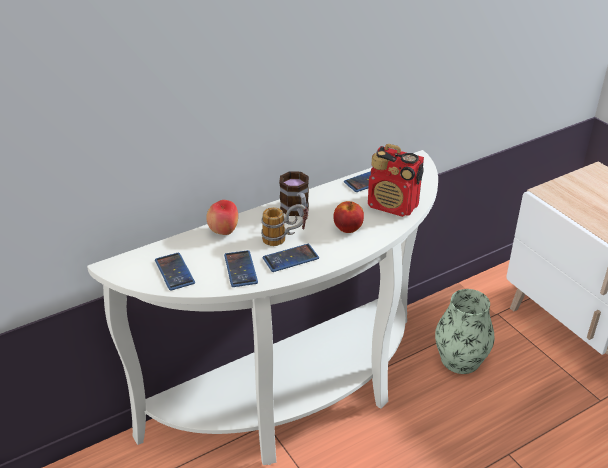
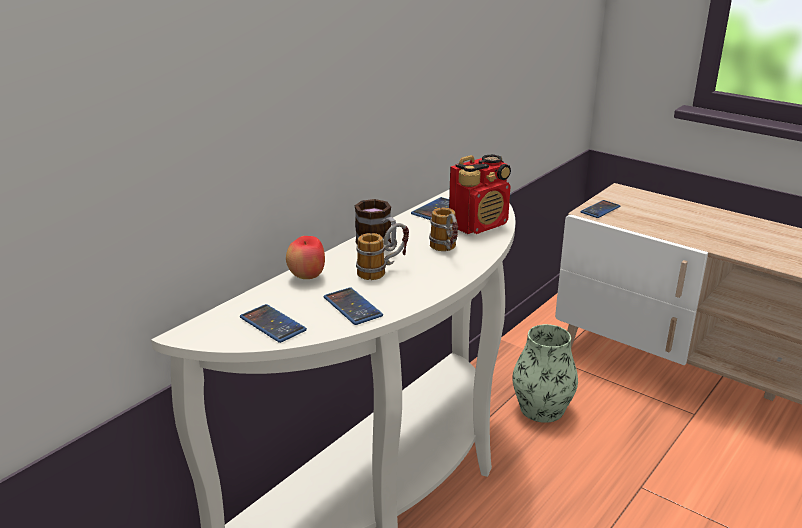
camera: 20 degrees left, 10 degrees down
(290, 258) = (403, 287): phone -> phone (600, 209)
(348, 228) = (446, 251): apple -> mug
(393, 206) = (479, 225): radio -> radio turned 45 degrees counterclockwise

